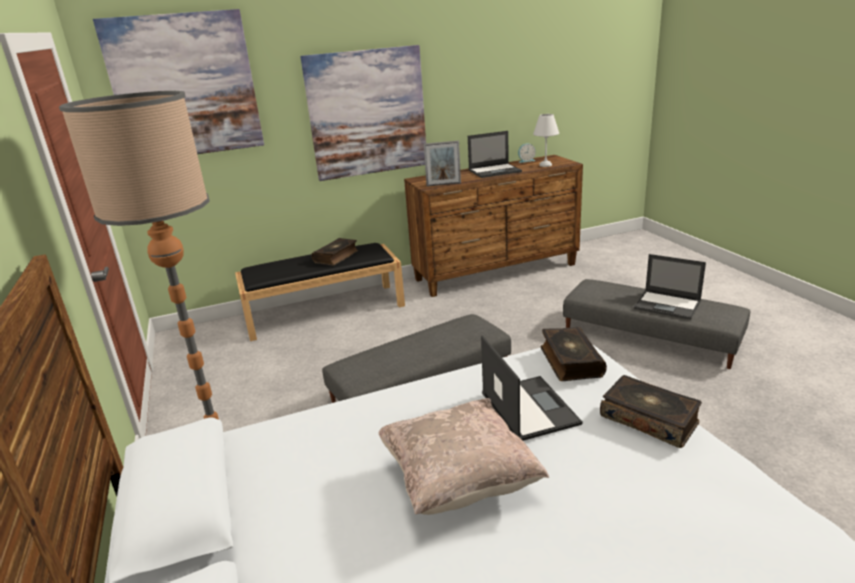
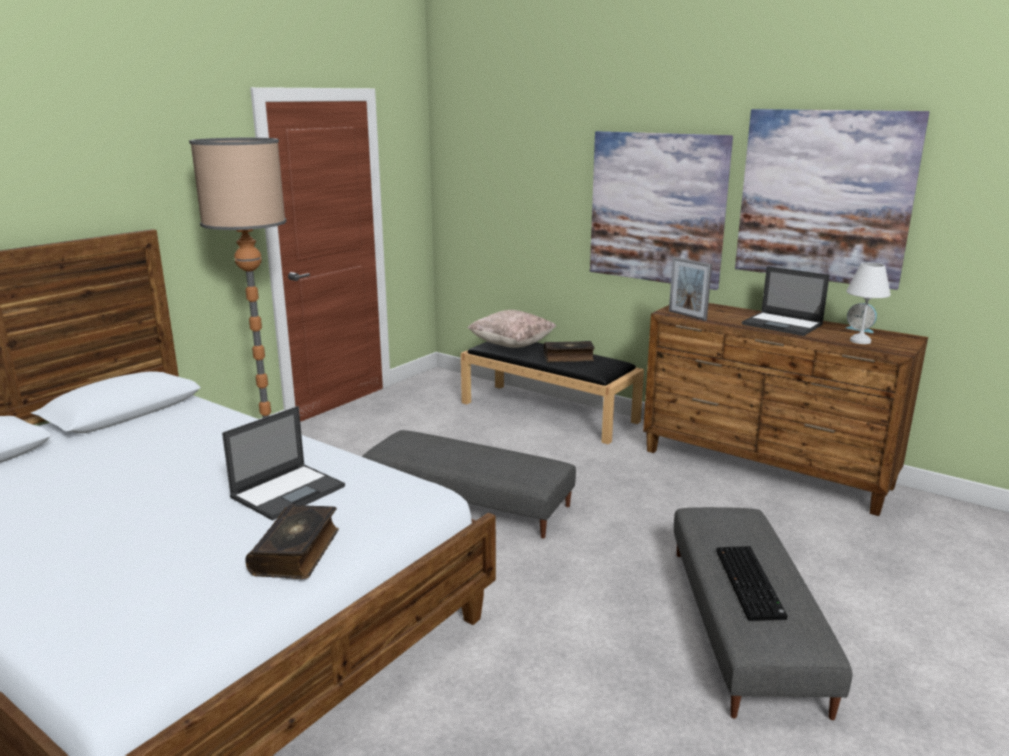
camera: 55 degrees right, 5 degrees down
(185, 86) = (496, 147): picture -> picture (824, 197)
(459, 481) = (167, 487): beige pillow -> beige pillow (511, 345)
(570, 361) = (389, 493): book -> none
(668, 305) = (751, 584): laptop -> keyboard

